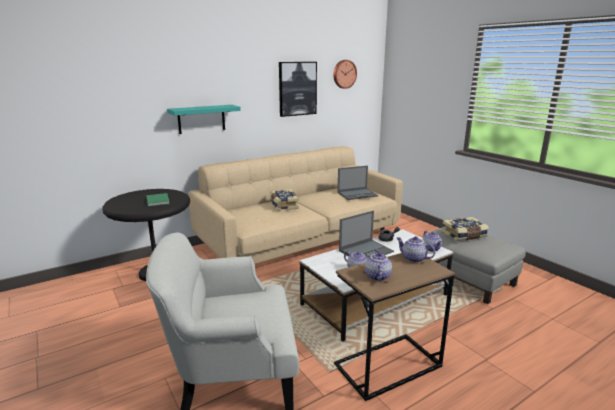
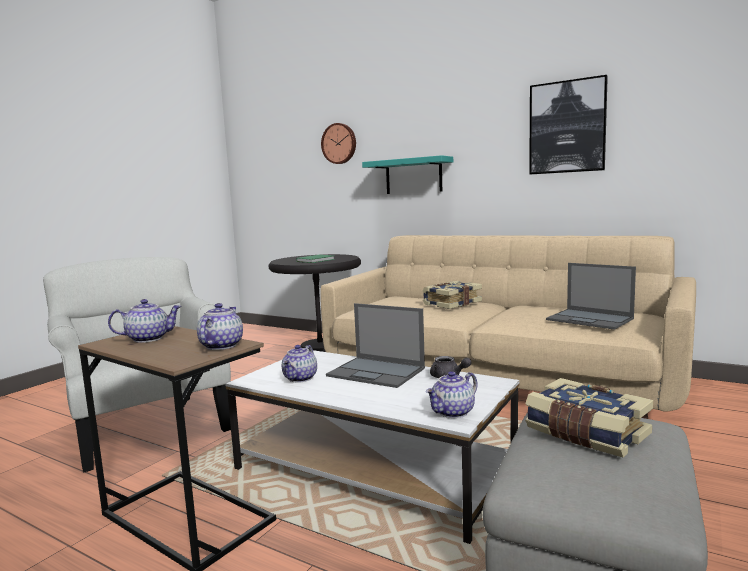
camera: 65 degrees right, 10 degrees down
(344, 74) = (685, 90): wall clock -> wall clock (339, 143)

